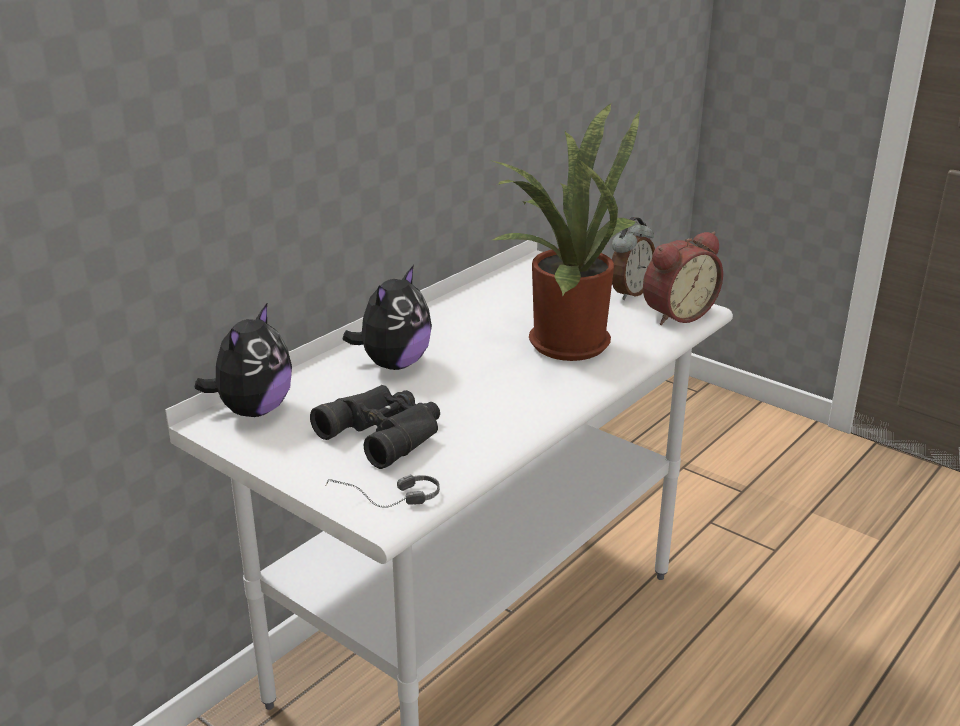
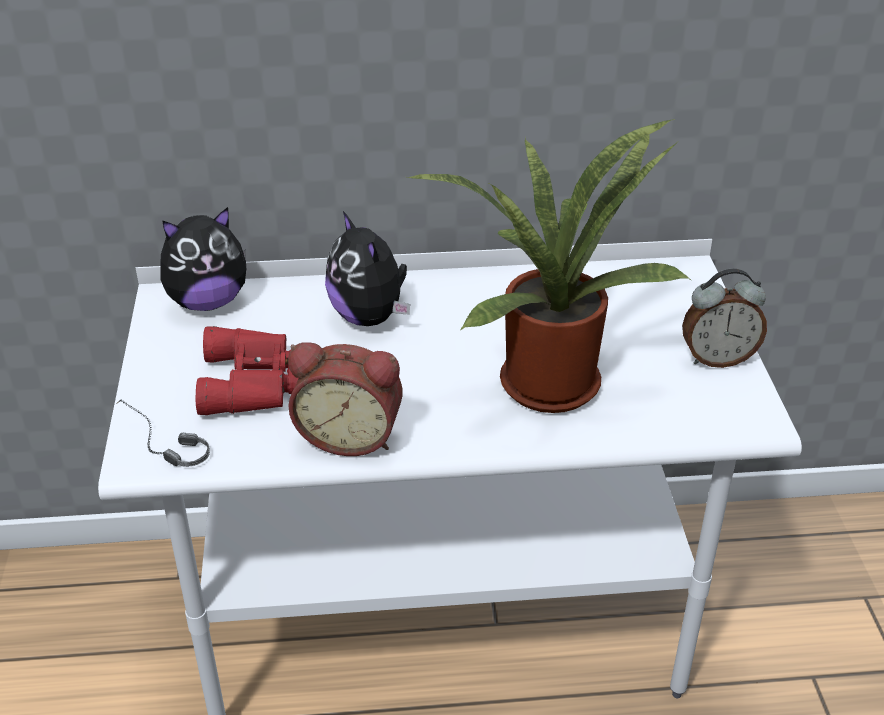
camera: 45 degrees right, 10 degrees up
(385, 432) = (258, 382): black binoculars -> red binoculars
(394, 364) = (370, 317): plush toy -> plush toy turned 75 degrees clockwise
(676, 314) = (723, 412): alarm clock -> alarm clock (350, 435)

